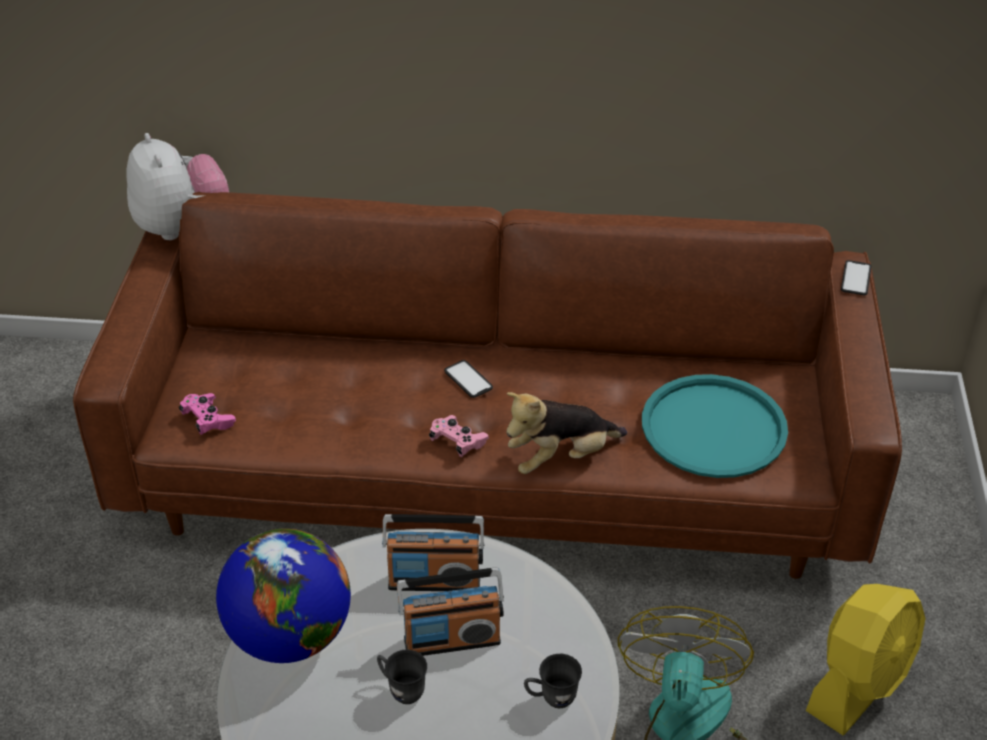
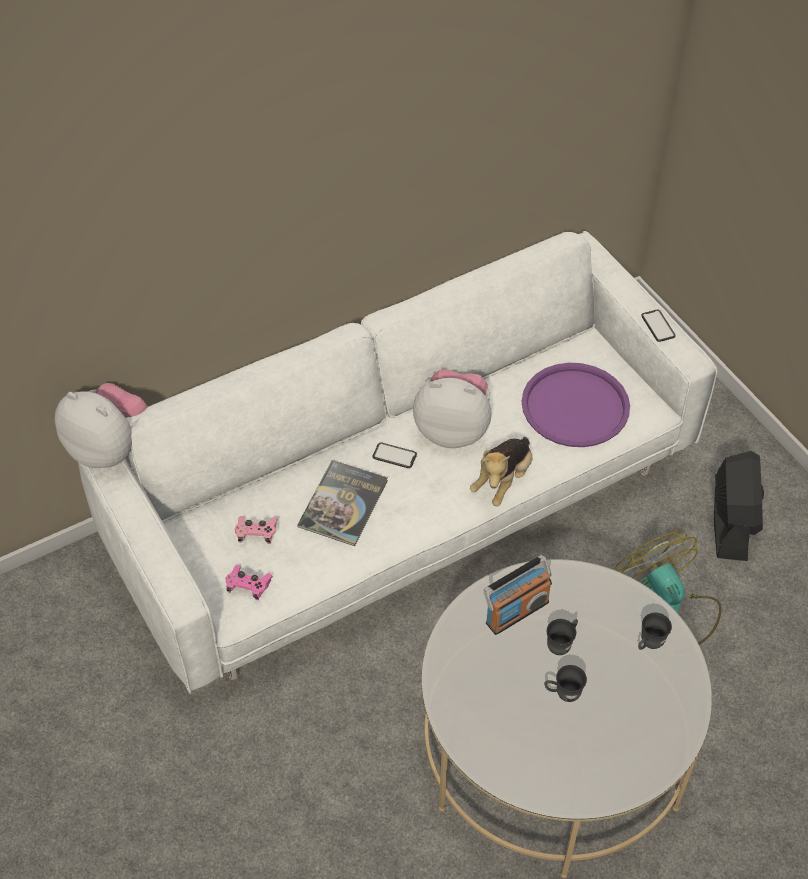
camera: 35 degrees left, 10 degrees up
(289, 636) = (466, 703): globe -> none
(372, 395) = (343, 503): none -> book
(452, 640) = (562, 644): radio -> grey mug
(457, 442) = (430, 506): pink game controller -> pink game controller (256, 533)
(493, 469) = (404, 504): brown sofa -> white sofa
(555, 386) = (453, 429): none -> plush toy
(713, 427) = (575, 406): turquoise tray -> purple tray
(856, 279) = (598, 256): phone -> phone (658, 326)
(859, 683) = (731, 522): yellow fan -> black fan

